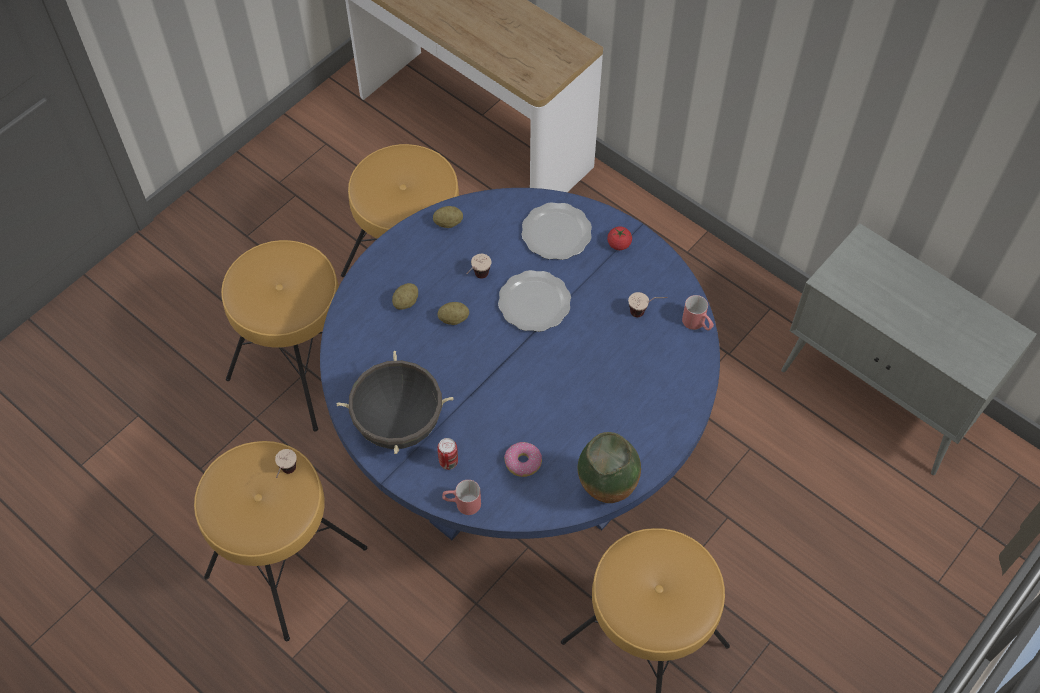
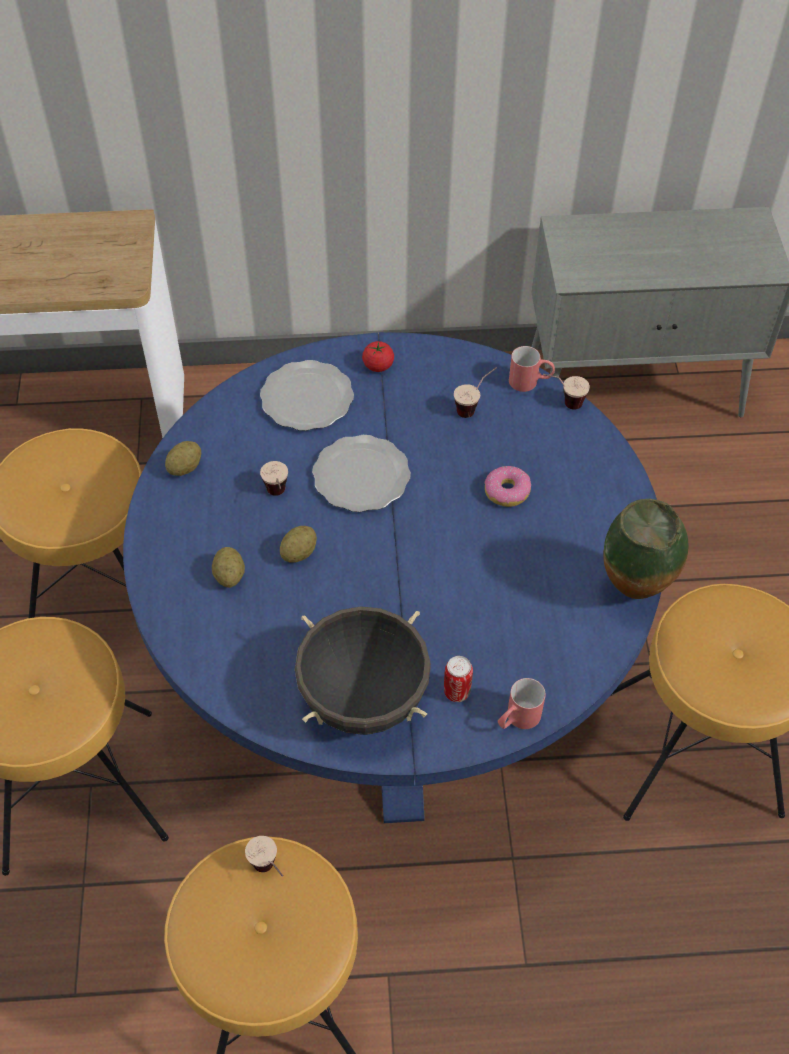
camera: 45 degrees left, 5 degrees down
(523, 462) = (527, 629): donut -> donut (507, 491)
(700, 352) = (562, 403): none -> cup

